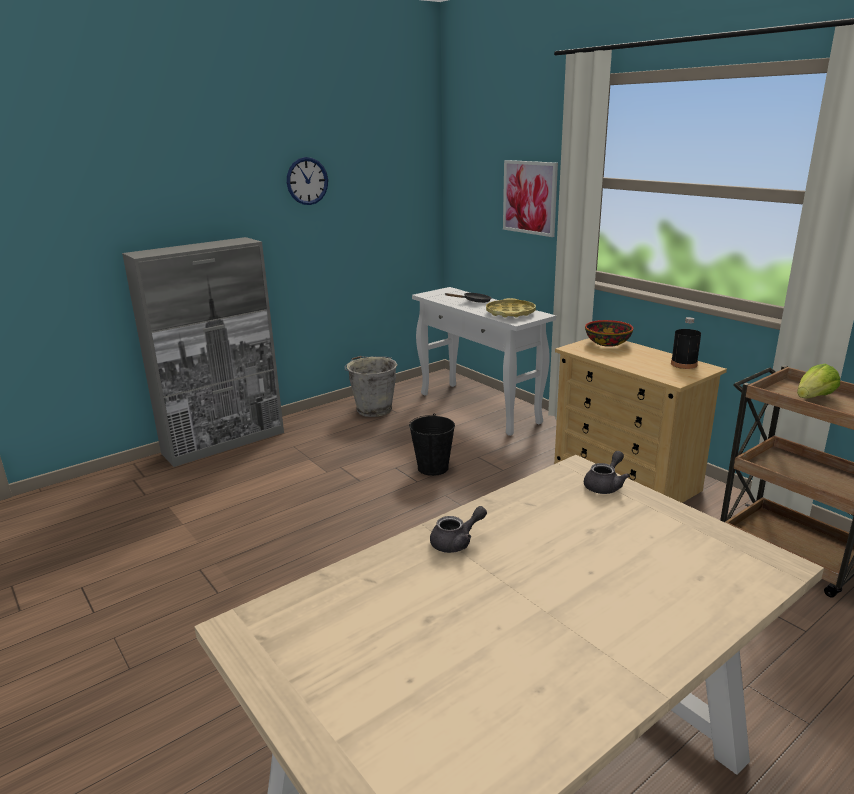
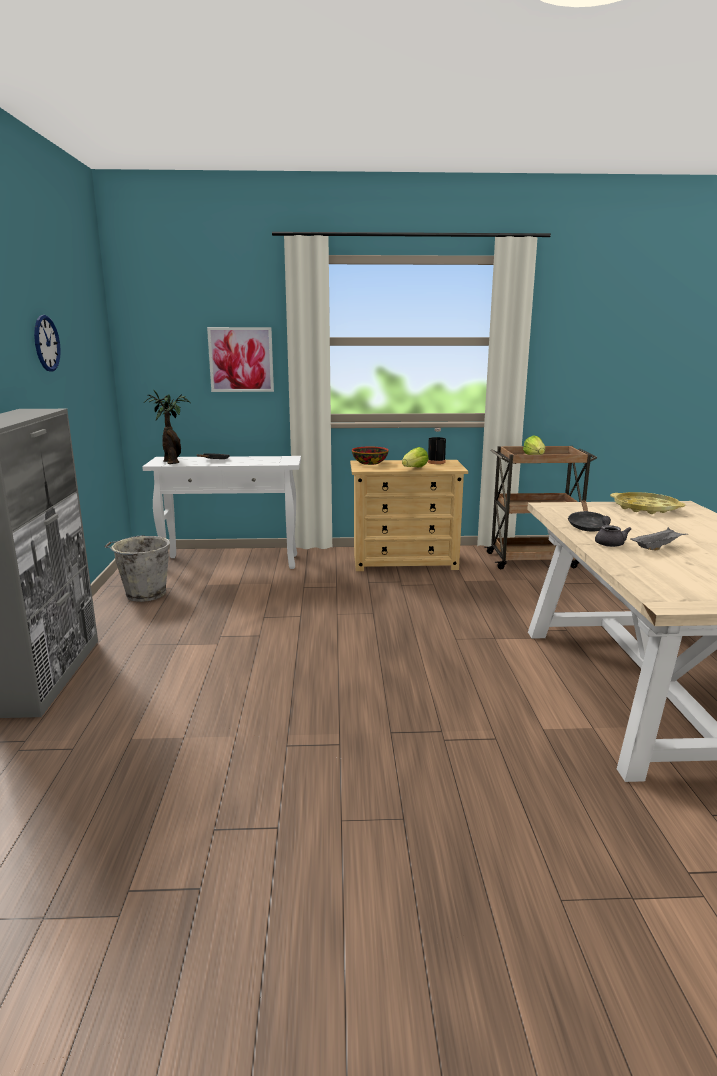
camera: 55 degrees left, 5 degrees down
(433, 468) = (291, 605): black bucket -> none
(440, 296) = (172, 462): none -> potted plant
(476, 581) = (657, 547): none -> grey tray
(510, 313) = (267, 460): yellow tray -> yellow tray (645, 508)
(517, 512) = (587, 525): none -> black frying pan
(605, 485) = (575, 506): grey teapot -> none
(628, 365) = (414, 468): none -> lettuce

